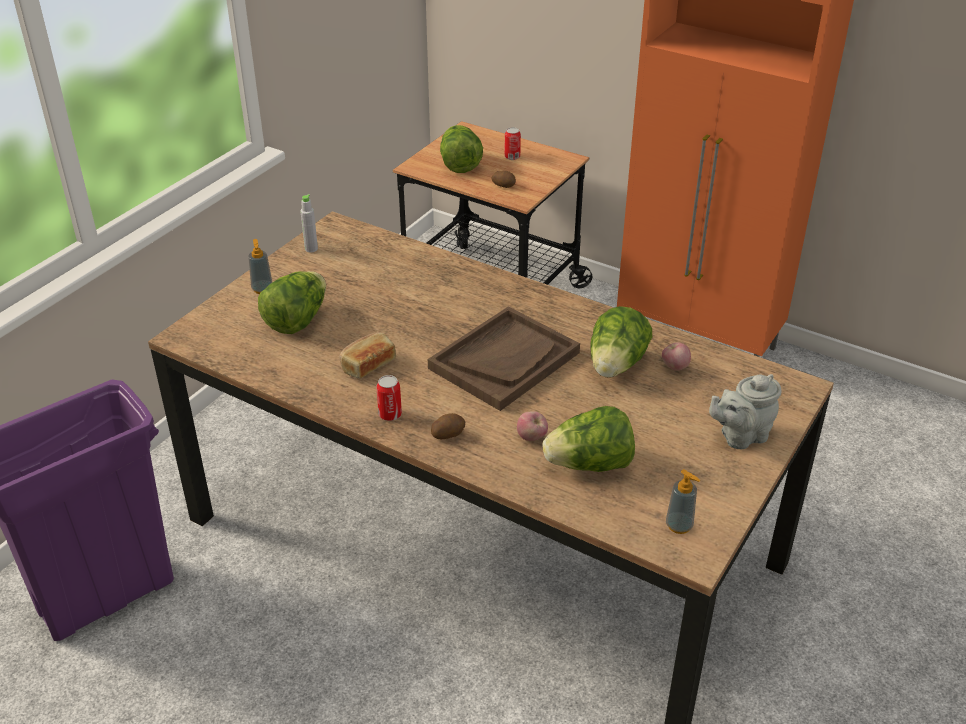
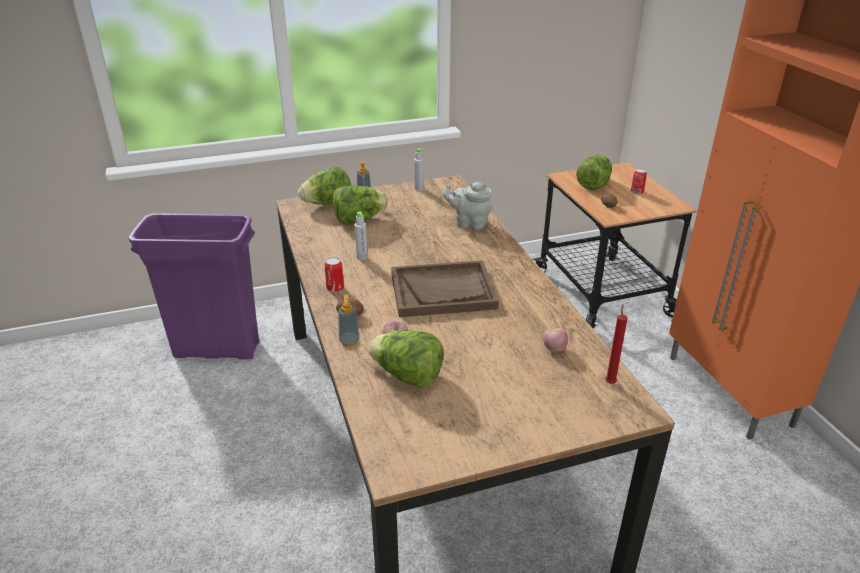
camera: 40 degrees right, 5 degrees down
(367, 364) = (362, 257): bread -> grey bottle
(616, 366) = (512, 328): lettuce -> lettuce (328, 204)
(679, 525) = (411, 446): soap dispenser -> soap dispenser (349, 341)
(740, 436) = (540, 417): grey teapot -> grey teapot (469, 223)
(752, 374) = (610, 382): none -> red candle

